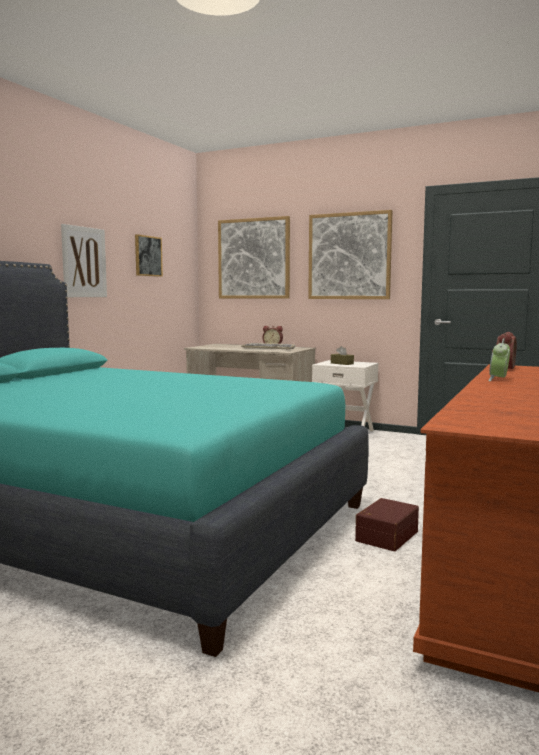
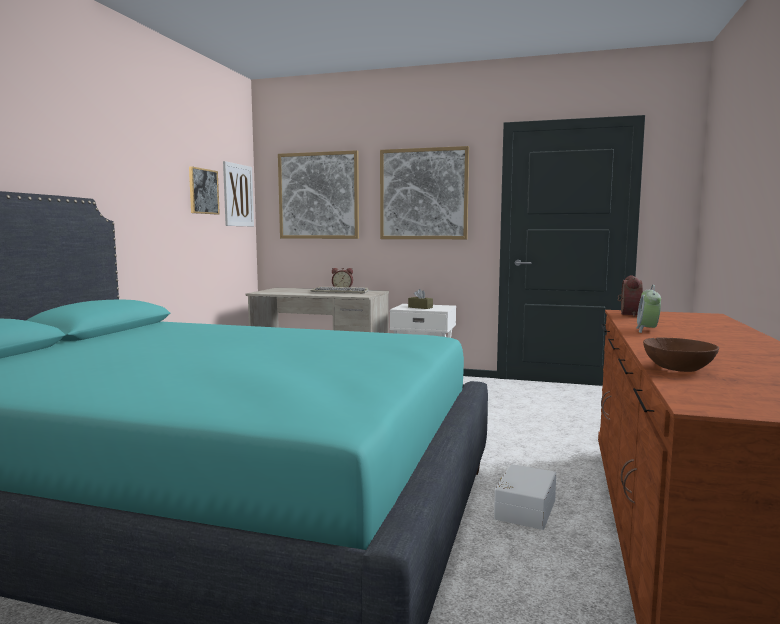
camera: 10 degrees left, 0 degrees up
(84, 262) = (132, 197): picture -> picture (238, 195)
(385, 535) = (523, 509): brown storage box -> white storage box
(475, 404) = (678, 368): none -> brown bowl

